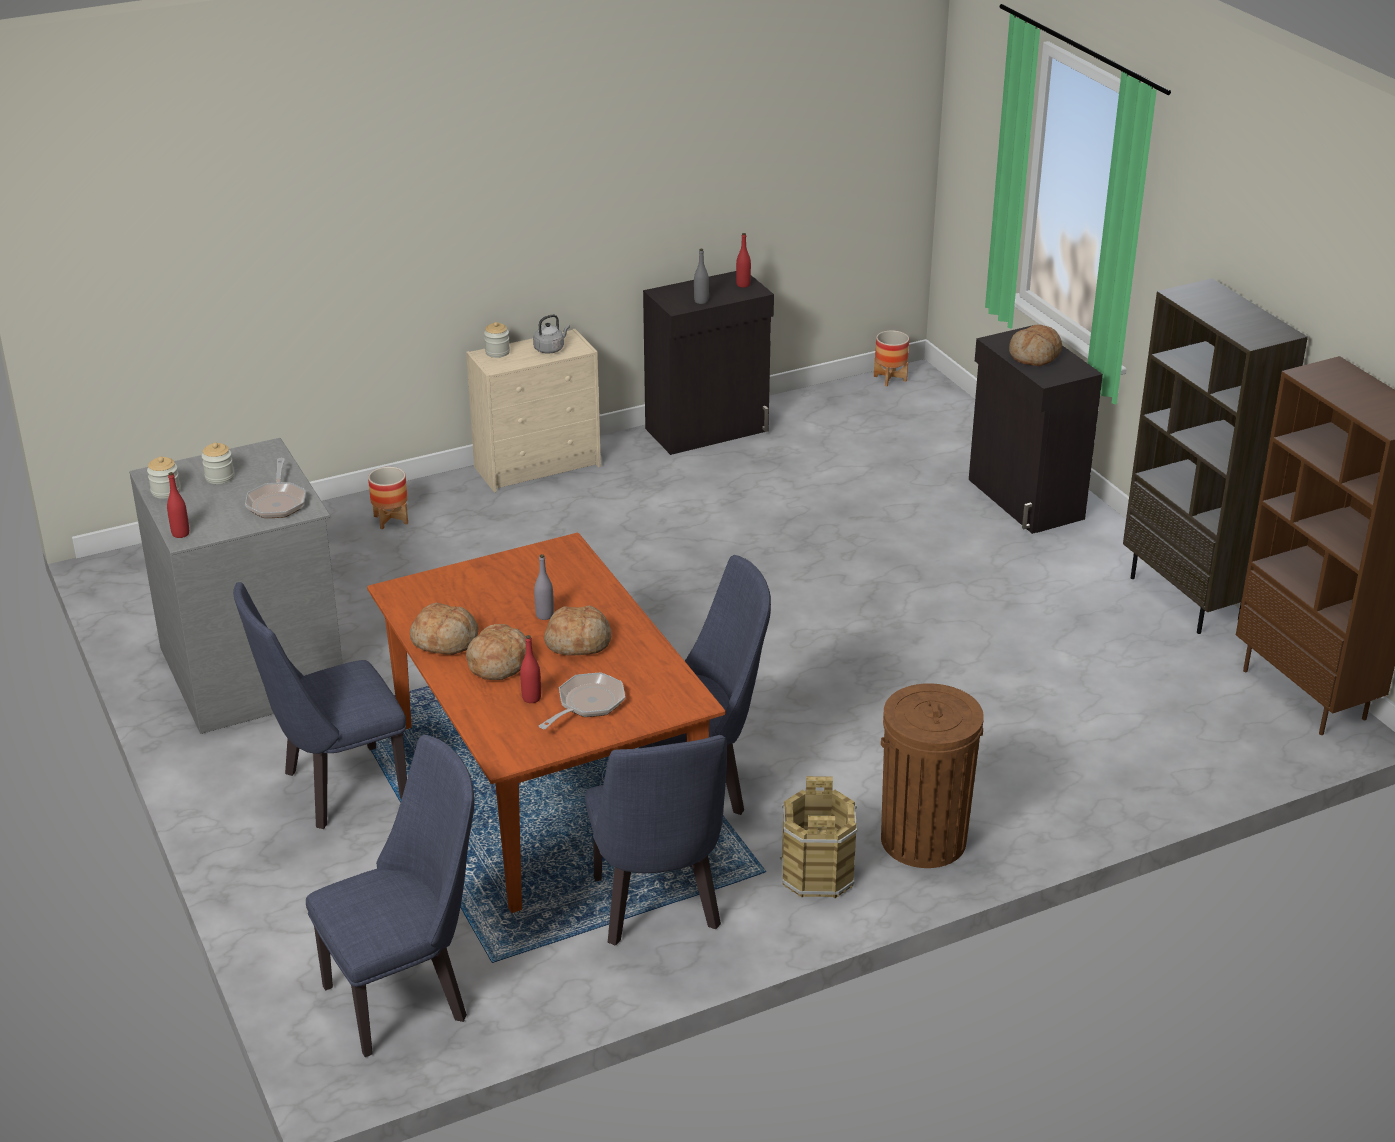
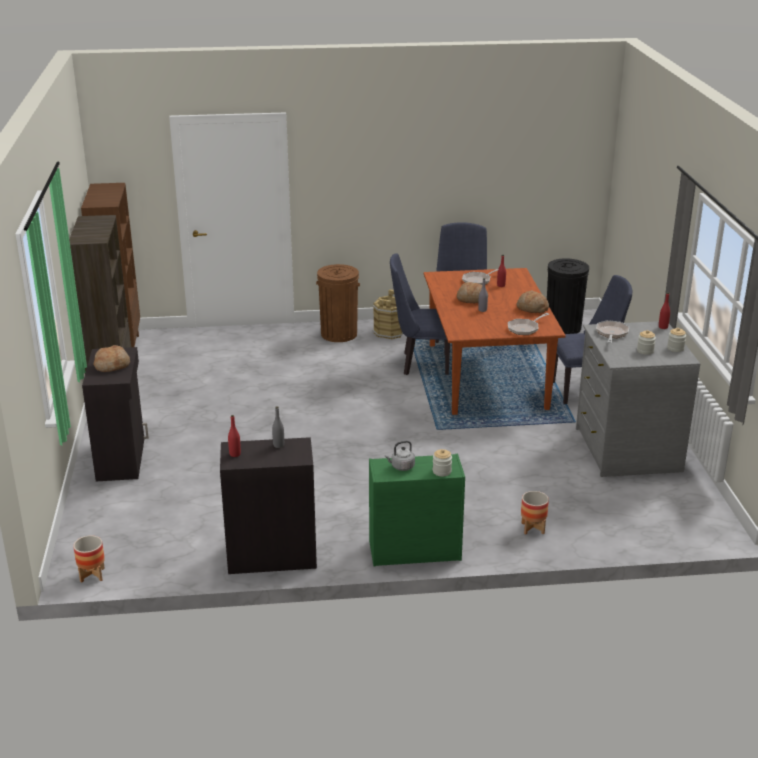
camera: 160 degrees left, 5 degrees down
(406, 996) = (563, 327): blue chair -> black trash can
(447, 584) = (525, 328): none -> frying pan
(499, 663) = (510, 298): bread -> none
(539, 466) = (413, 550): beige dresser -> green dresser

